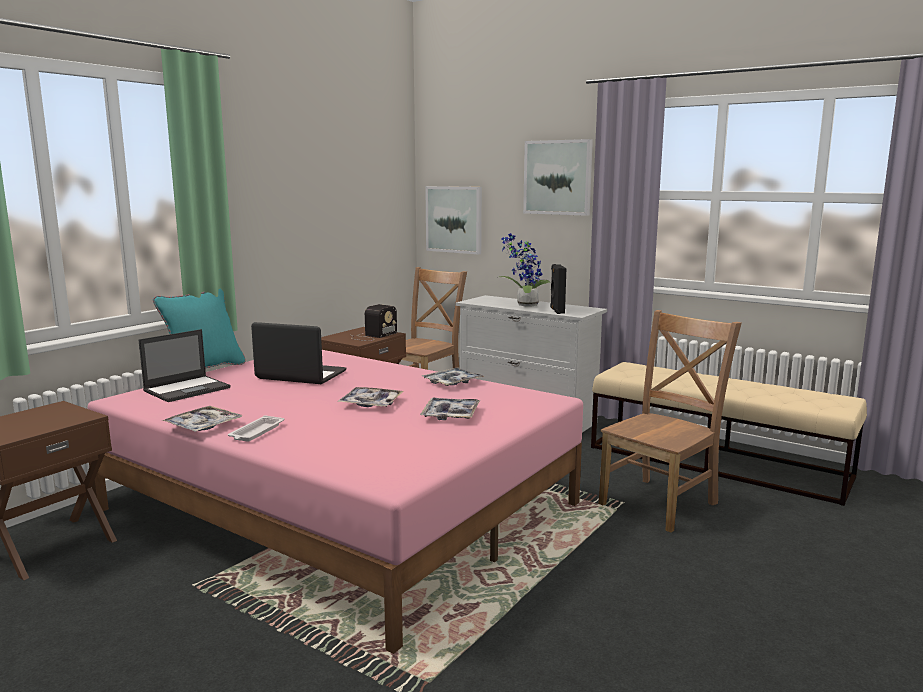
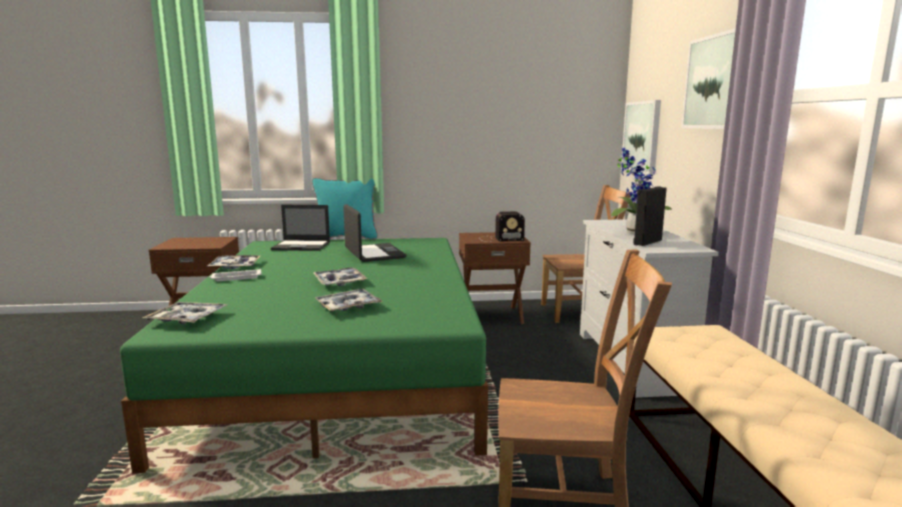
camera: 50 degrees right, 0 degrees up
(340, 506) = (340, 365): pink bed -> green bed
(452, 382) = (436, 285): tray -> tray (187, 319)

